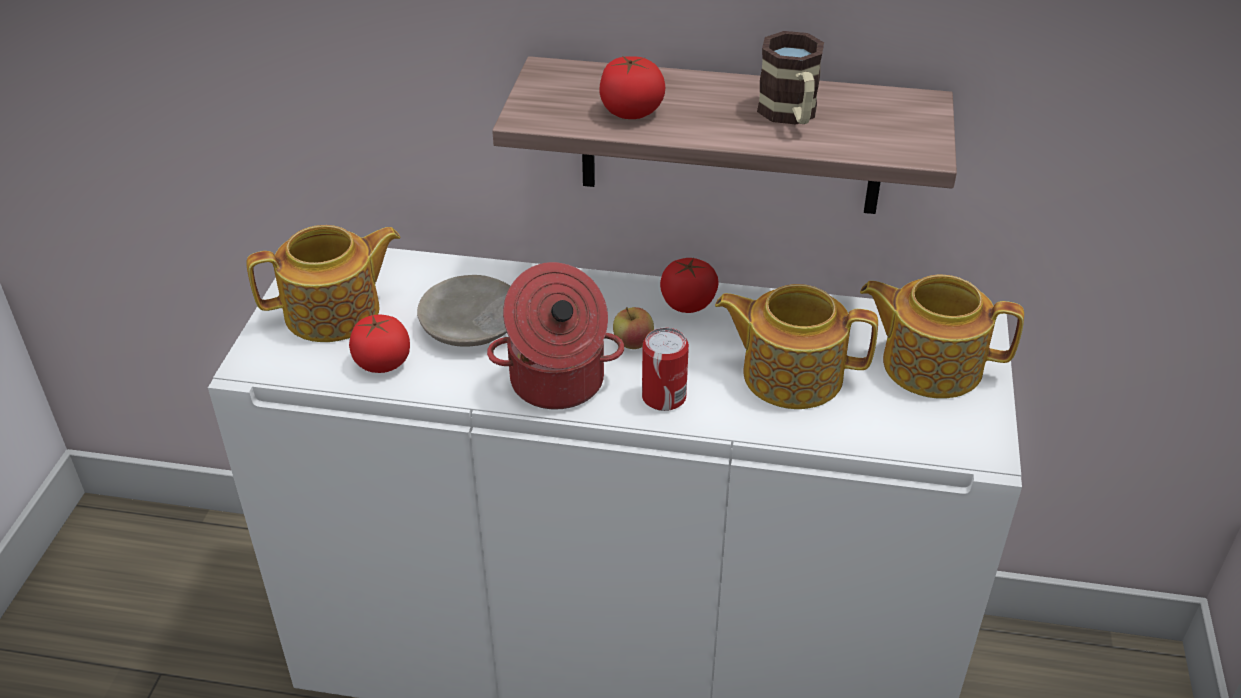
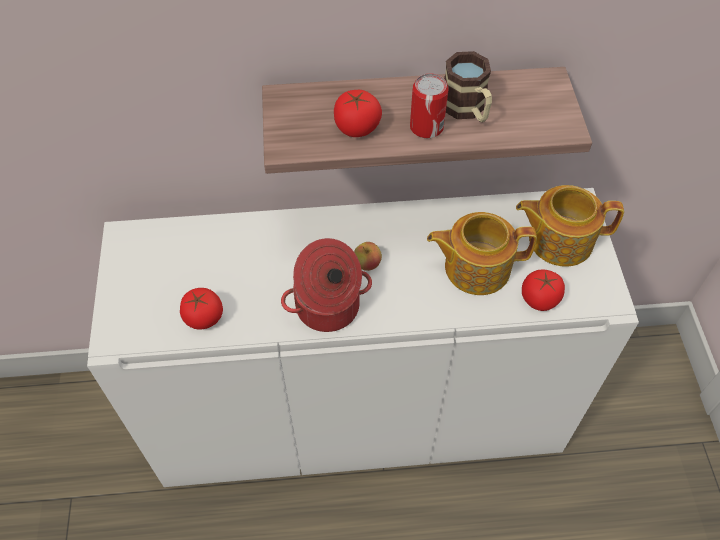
camera: 15 degrees left, 15 degrees up
(335, 313) = (155, 282): teapot -> none
(471, 325) = (254, 272): beige plate -> none
(664, 397) = (401, 303): can -> can (426, 127)
(688, 304) = (392, 223): tomato -> tomato (539, 299)

